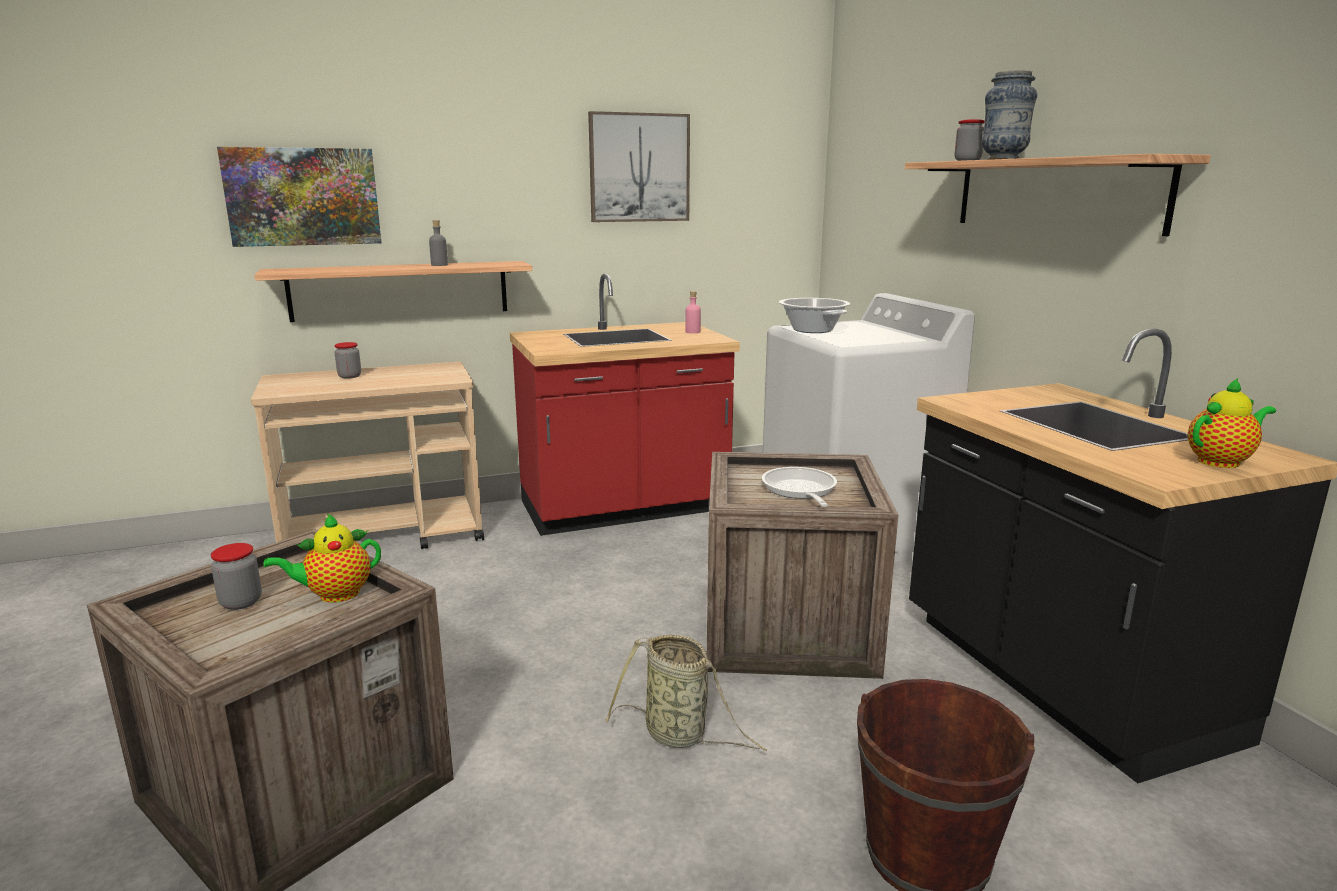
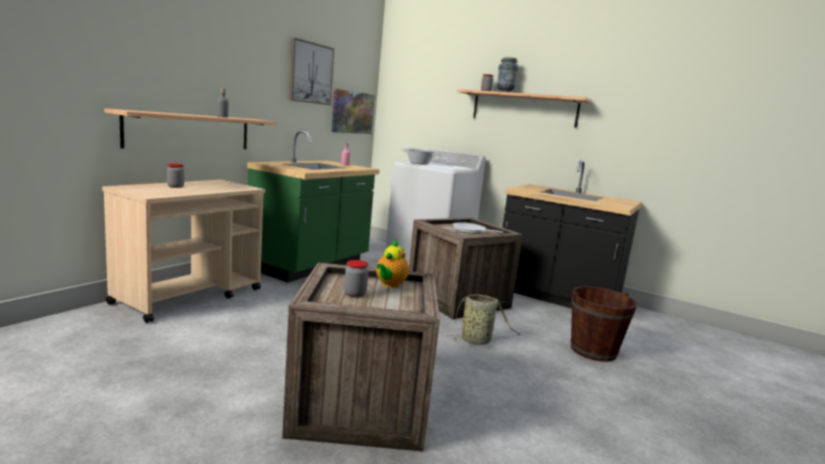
camera: 40 degrees left, 5 degrees down
(303, 197) = (138, 61): picture -> picture (352, 112)
(624, 509) = (311, 265): red counter -> green counter
(1221, 461) = (622, 202): teapot -> none

